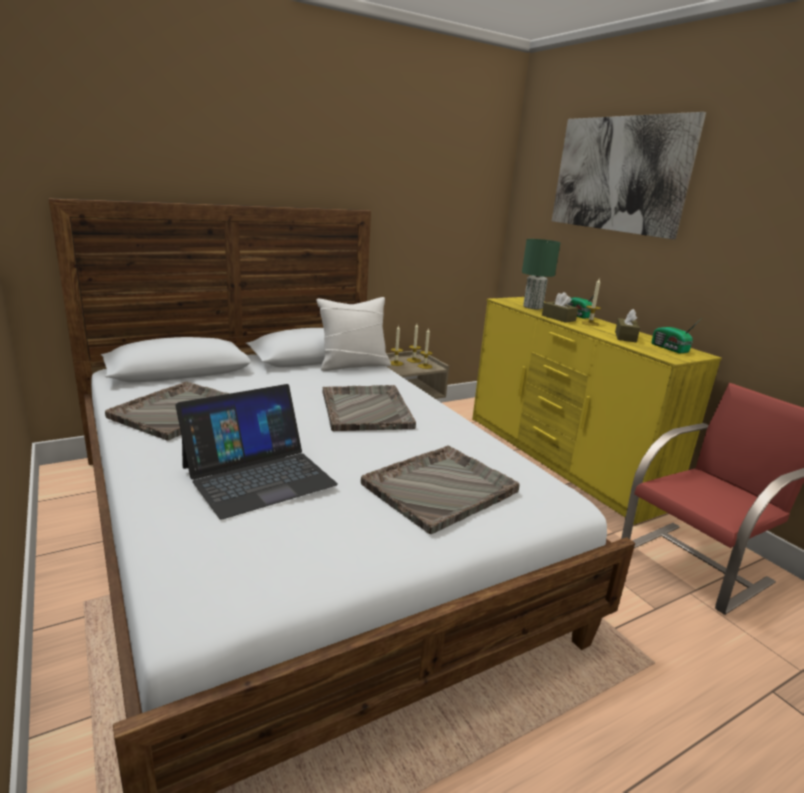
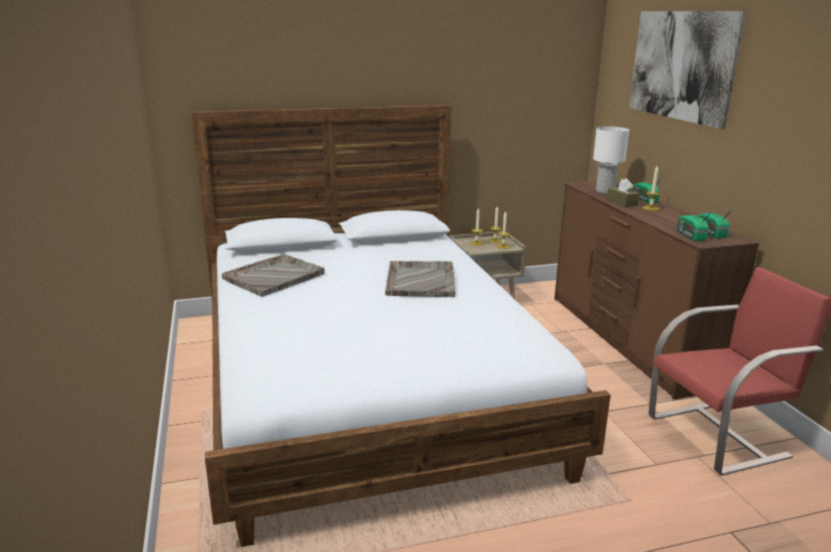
camera: 15 degrees right, 0 degrees up
(258, 475) = (318, 322): laptop -> none
(353, 365) = (427, 243): white pillow -> none
(441, 488) = (453, 340): grey tray -> none
(533, 307) = (605, 191): green table lamp -> white table lamp
(560, 460) = (628, 340): yellow dresser -> brown dresser
(625, 337) = (675, 222): brown tissue box -> none
(654, 351) = (690, 236): none -> radio

